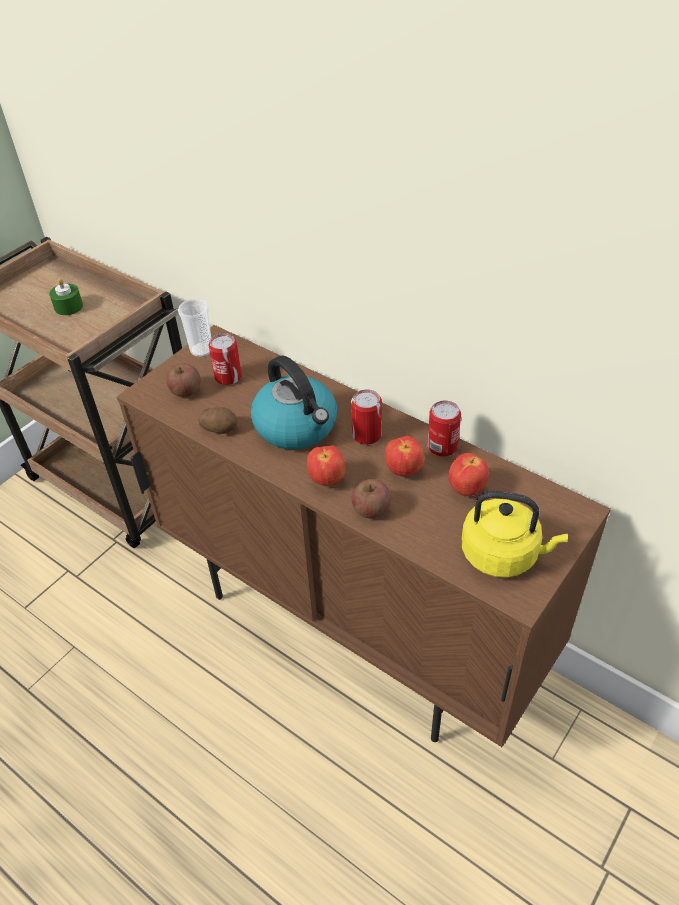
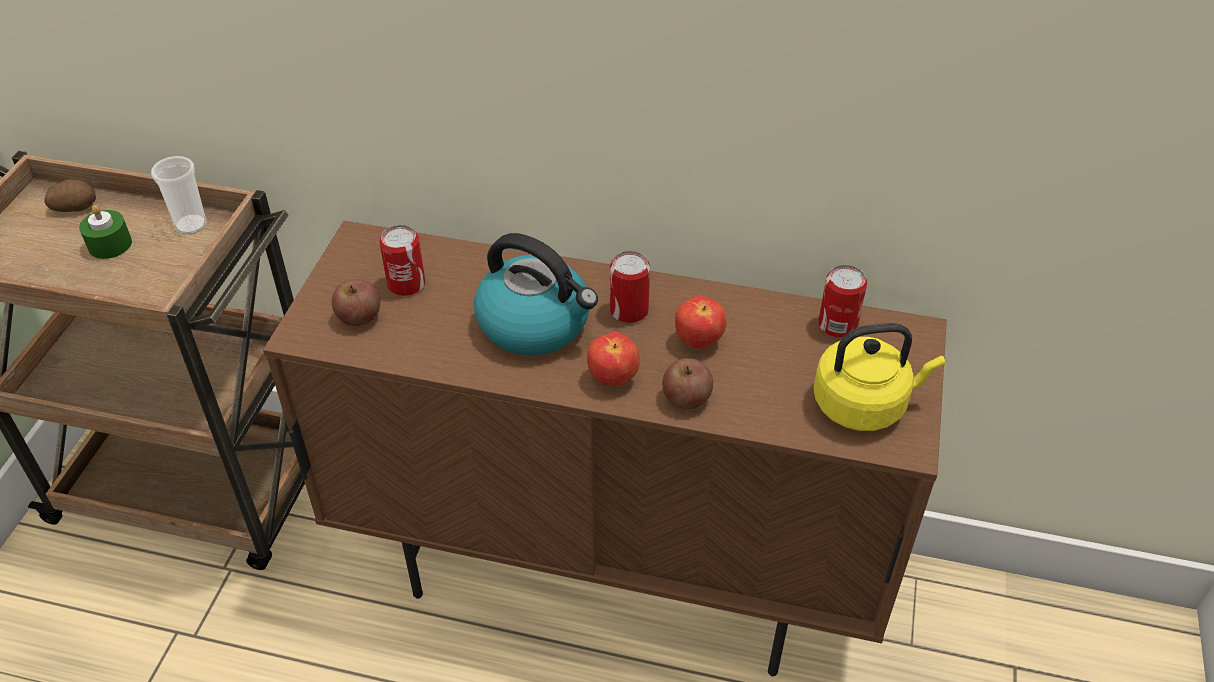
camera: 25 degrees left, 0 degrees up
(201, 350) = (347, 258): cup -> cup (191, 225)
(220, 428) = (435, 352): potato -> potato (75, 207)
(442, 446) = (726, 300): can -> can (837, 325)
(466, 489) = (781, 342): apple -> none

